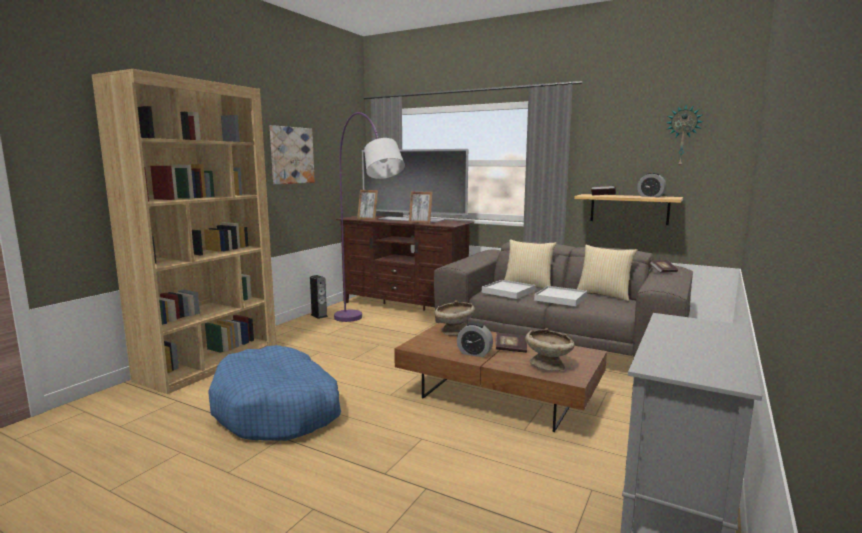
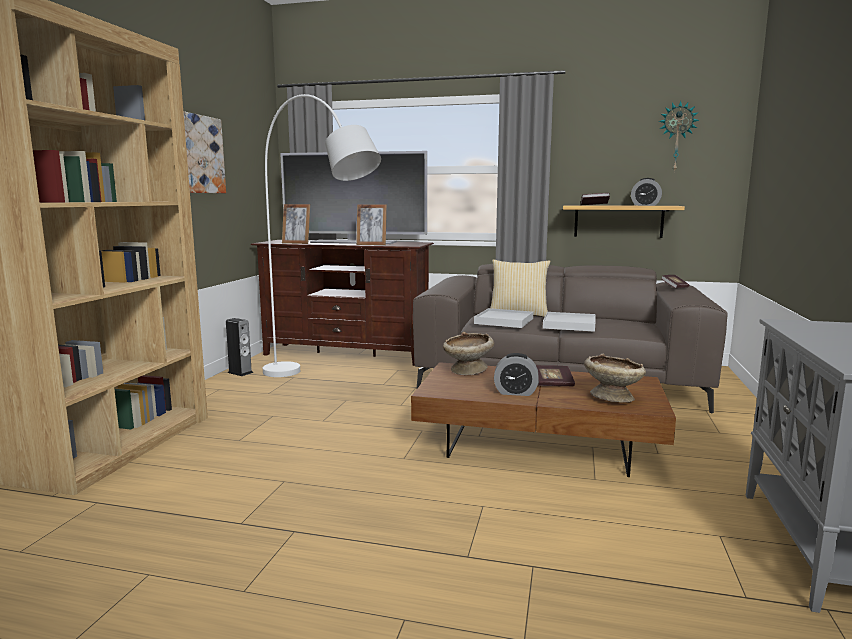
camera: 15 degrees left, 0 degrees up
(278, 410) = (263, 495): blue dog bed -> none
(368, 332) = (321, 387): purple floor lamp -> white floor lamp
(604, 295) = (610, 318): pillow -> none

